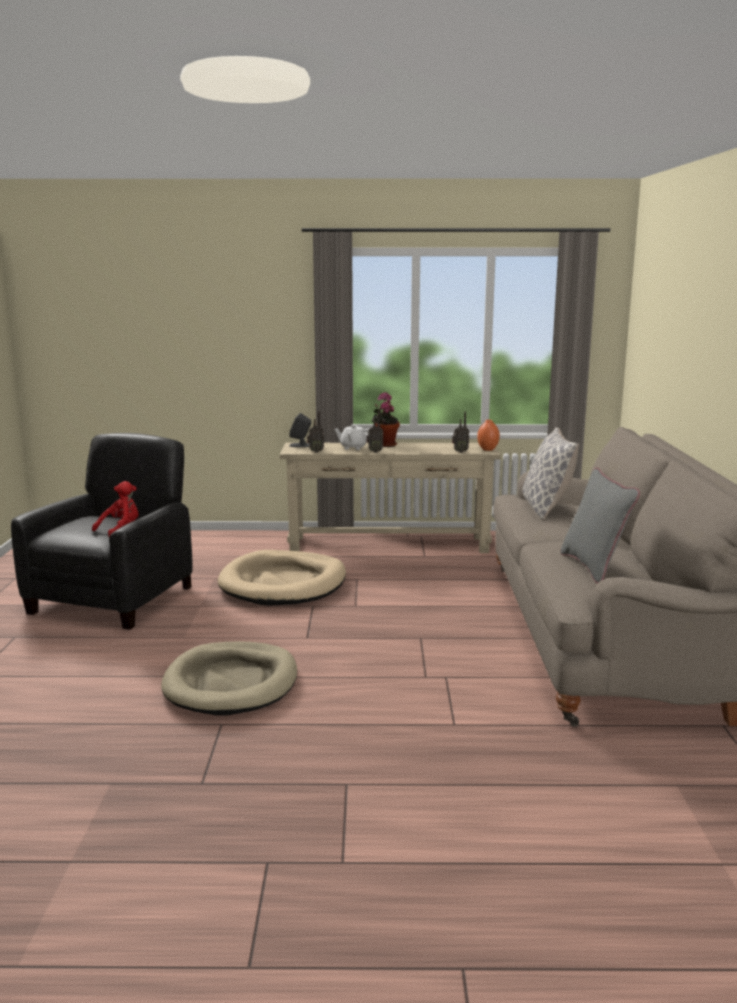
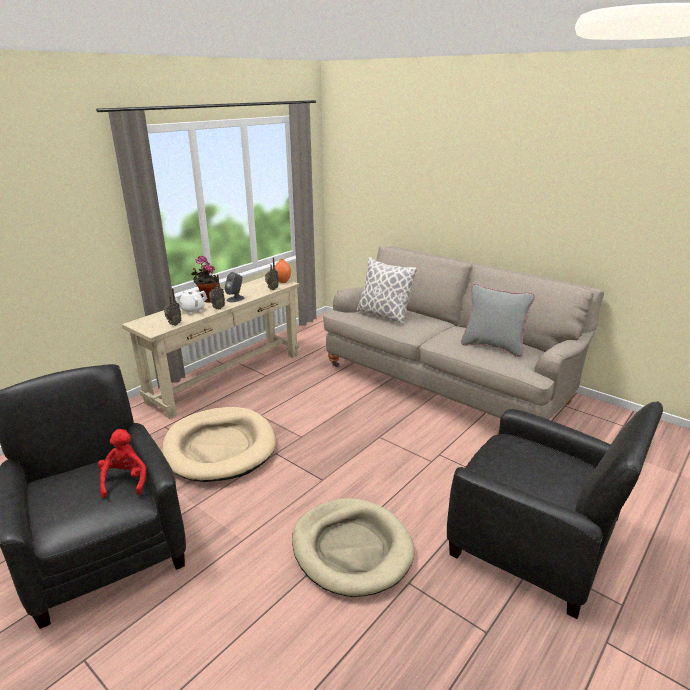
camera: 50 degrees left, 10 degrees up
(300, 445) = (144, 323): grey speaker -> grey speaker (235, 299)
(372, 777) = (534, 544): none -> black armchair

